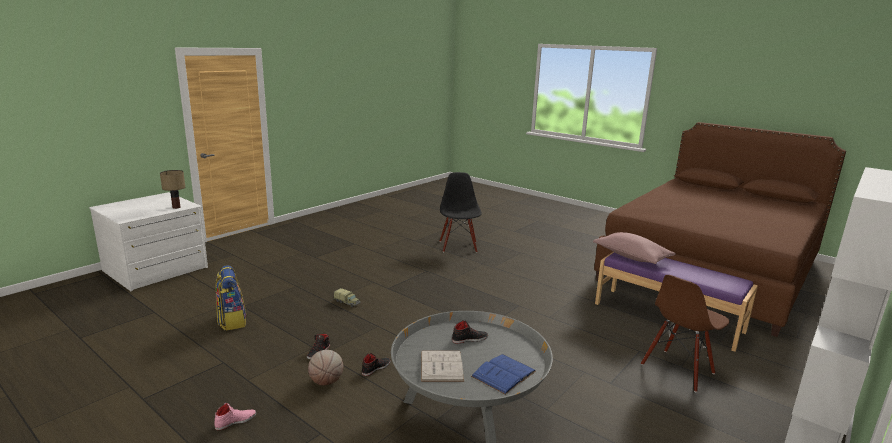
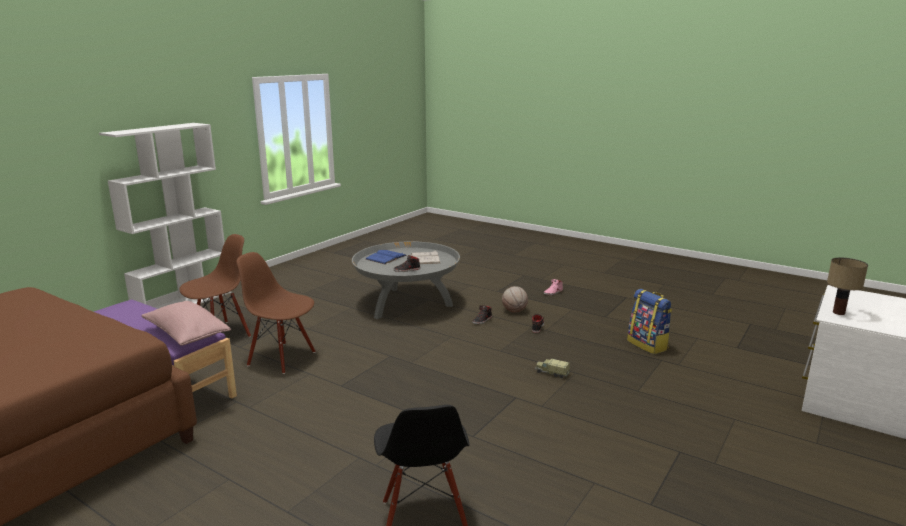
camera: 175 degrees right, 0 degrees up
(584, 334) = (282, 358): none -> brown chair

